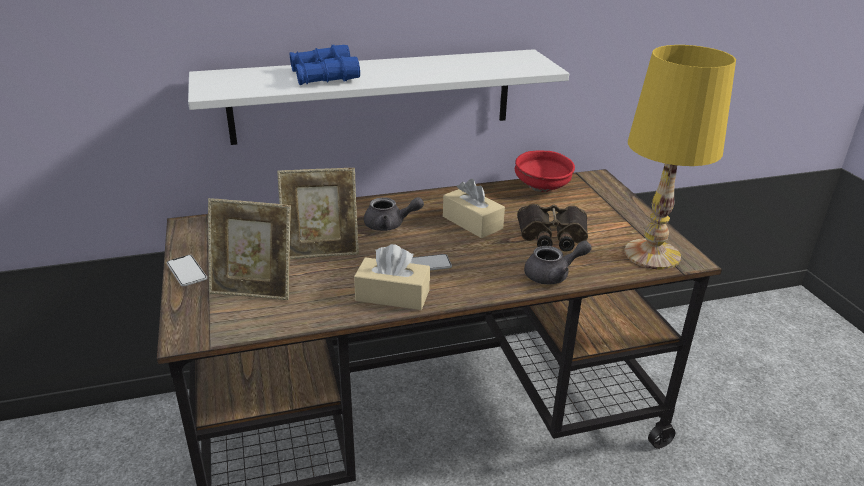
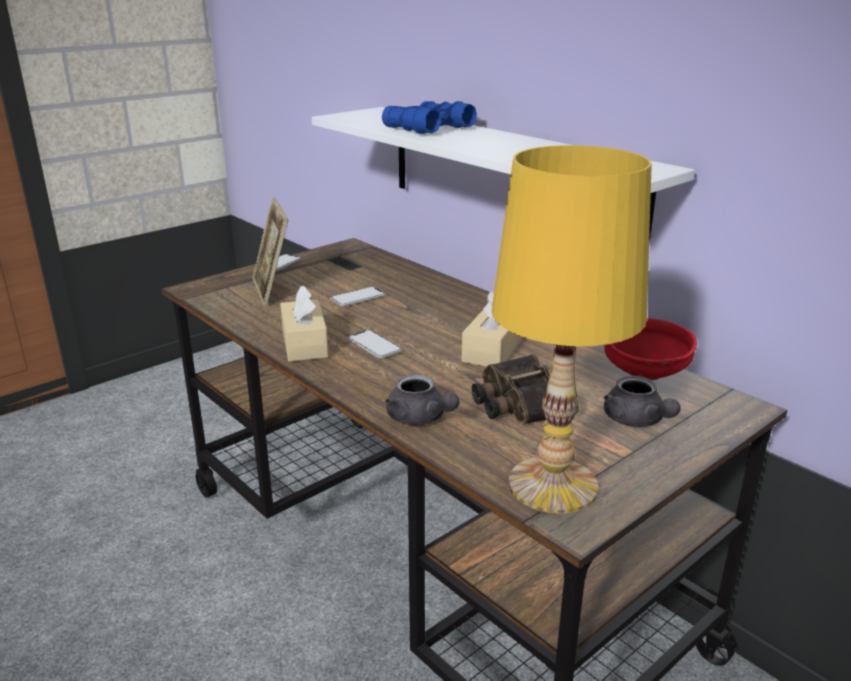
camera: 65 degrees right, 5 degrees down
(321, 250) = (357, 297): picture frame -> phone
(390, 225) = (437, 313): grey teapot -> grey teapot (637, 421)

